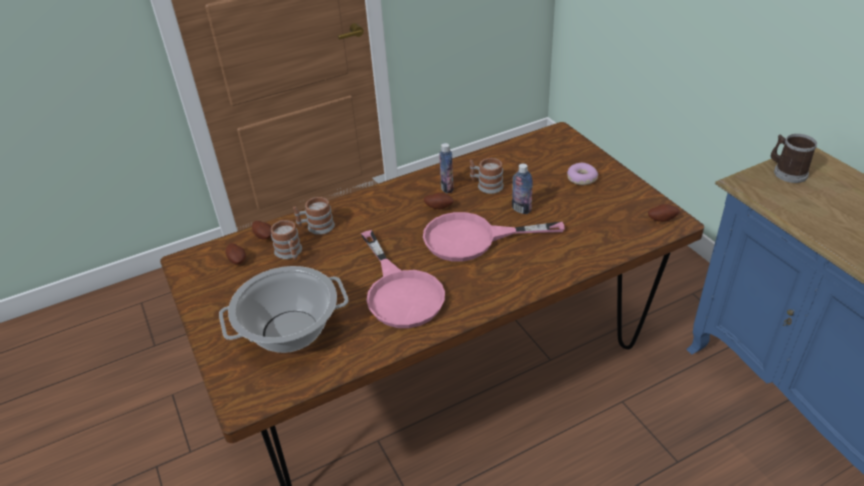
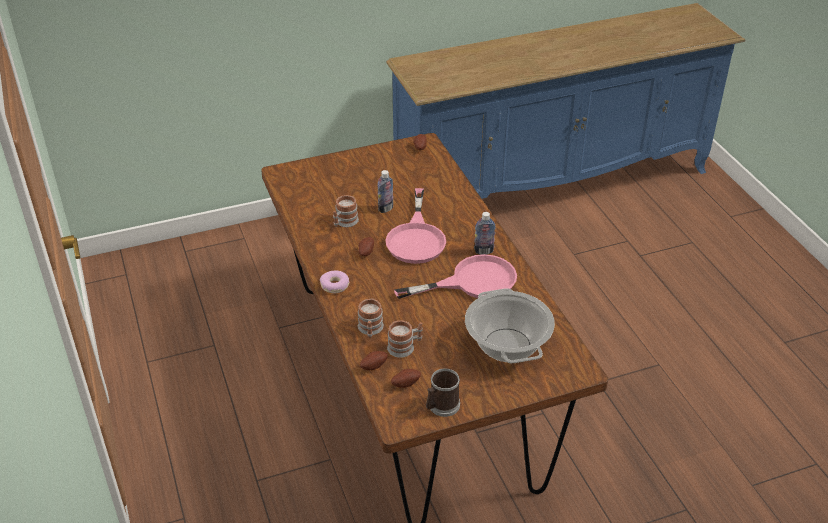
camera: 85 degrees left, 0 degrees up
(447, 188) = (339, 245): bottle -> bottle (484, 251)
(581, 178) = (355, 173): donut -> donut (335, 286)
(786, 172) = (419, 75): mug -> mug (441, 406)

